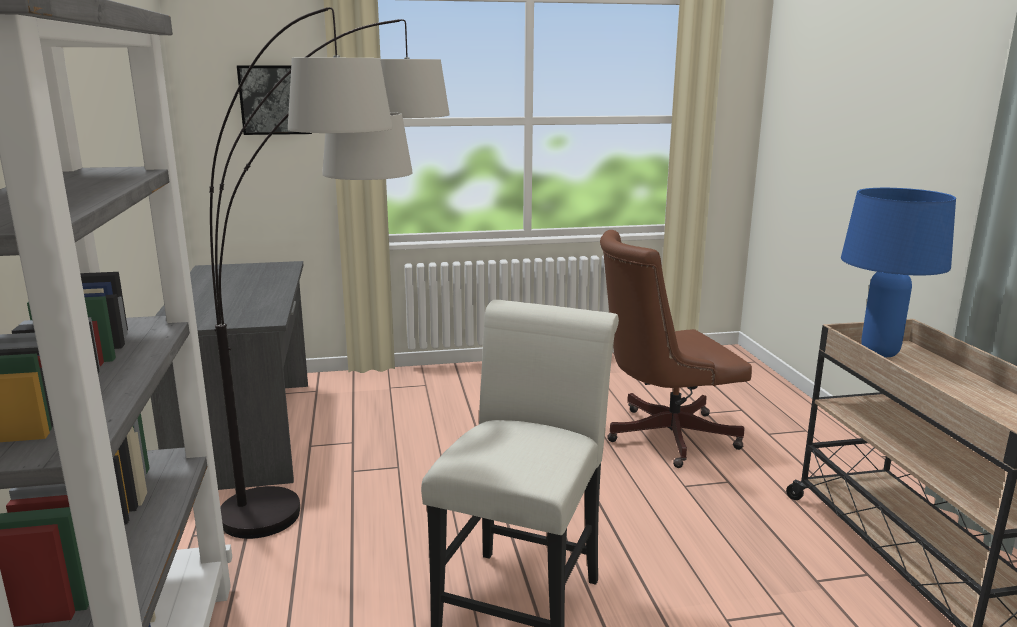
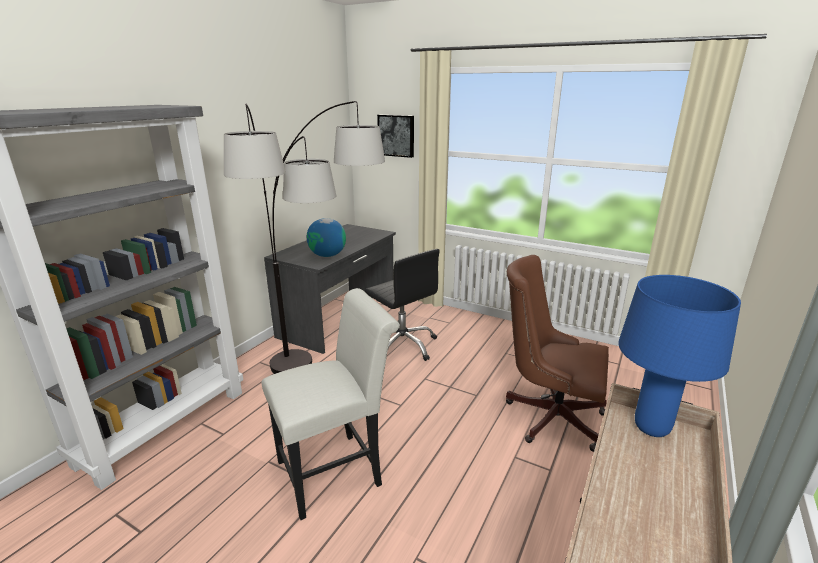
camera: 40 degrees right, 5 degrees up
(258, 306) = (327, 255): none -> globe
(400, 430) = (402, 345): none -> black office chair

